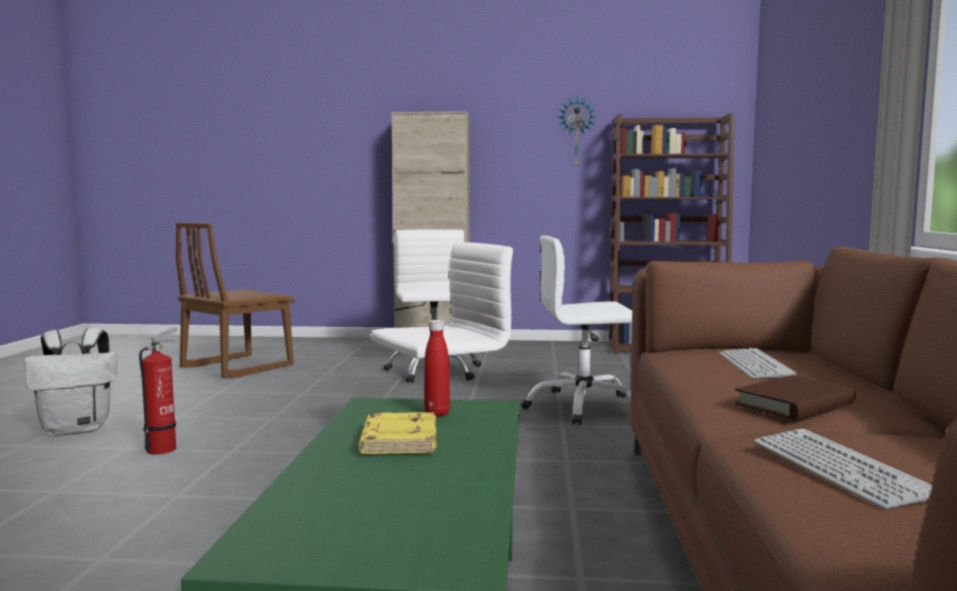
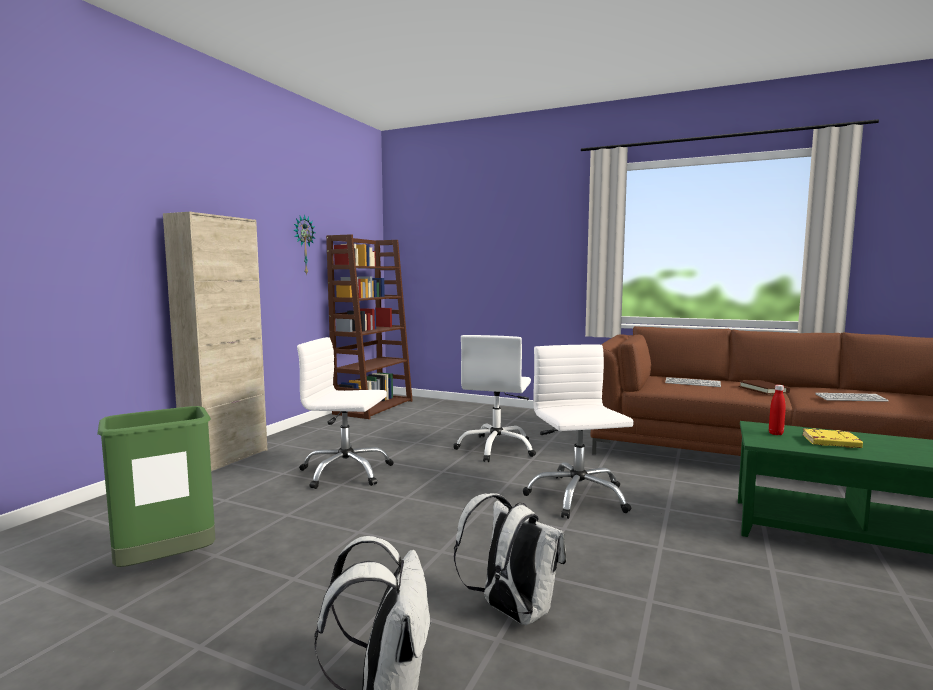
camera: 70 degrees left, 0 degrees up
(164, 448) = (511, 612): fire extinguisher -> white backpack
(236, 367) = (166, 565): brown chair -> green trash can

